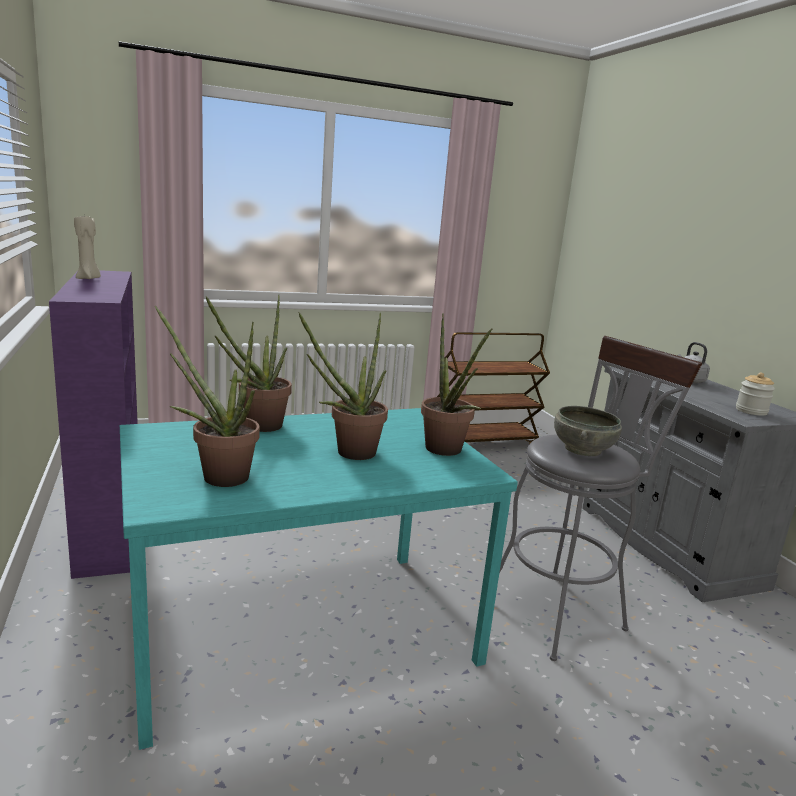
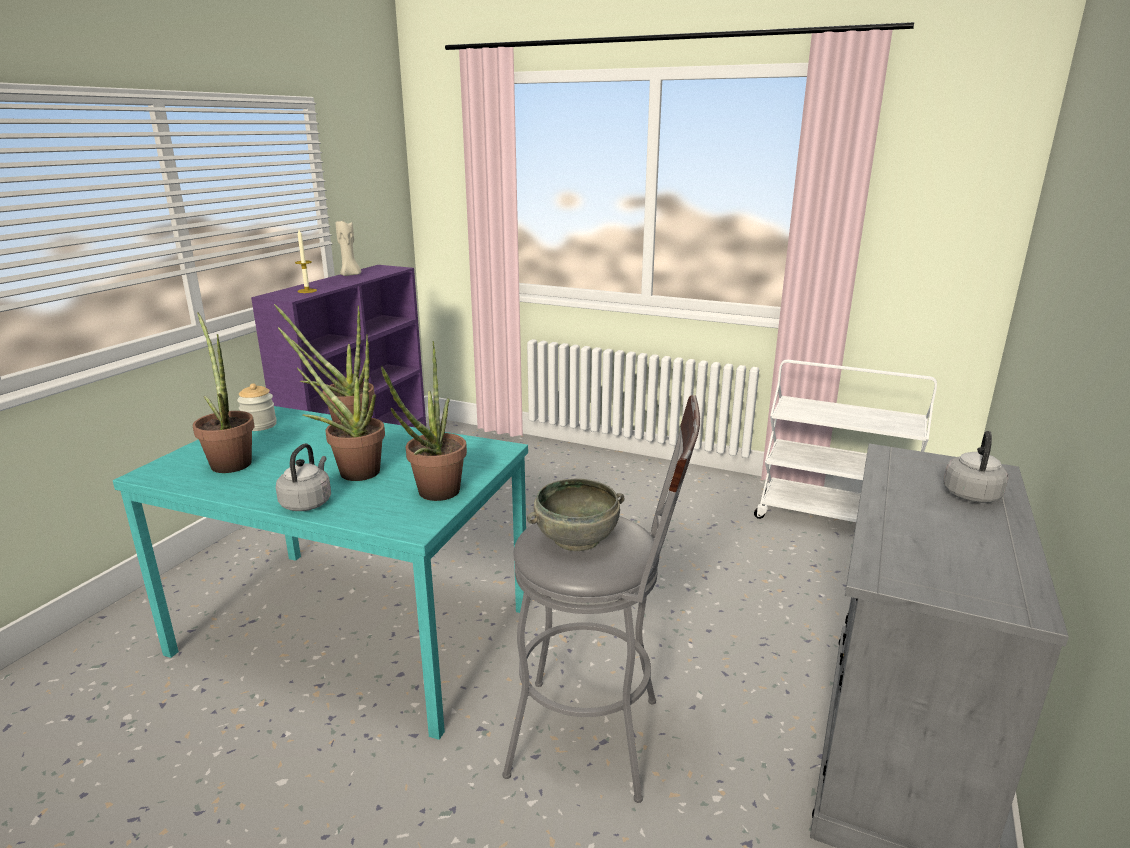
camera: 45 degrees right, 5 degrees up
(97, 293) = (307, 291): none -> candle
(374, 482) = (307, 502): none -> grey kettle
(484, 444) = (832, 519): brown cart -> white cart
(751, 411) = (942, 569): jar -> jar (259, 425)

